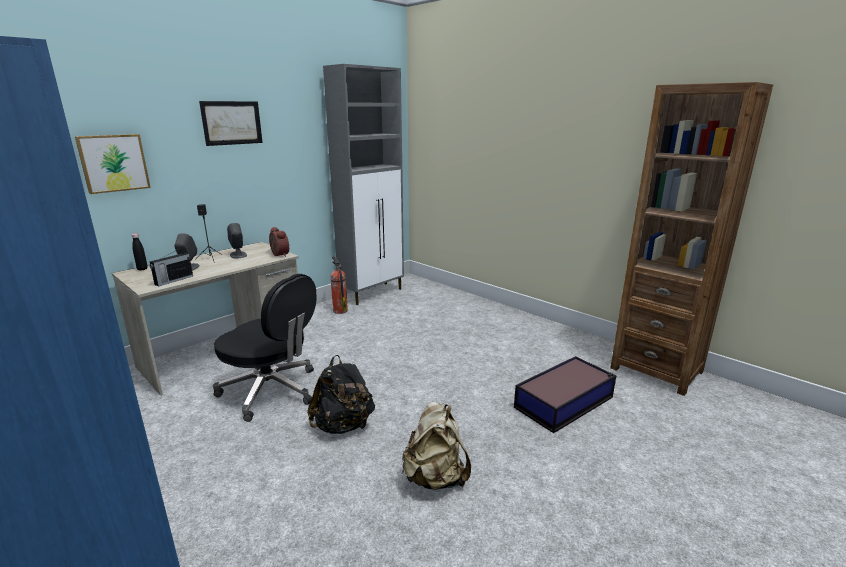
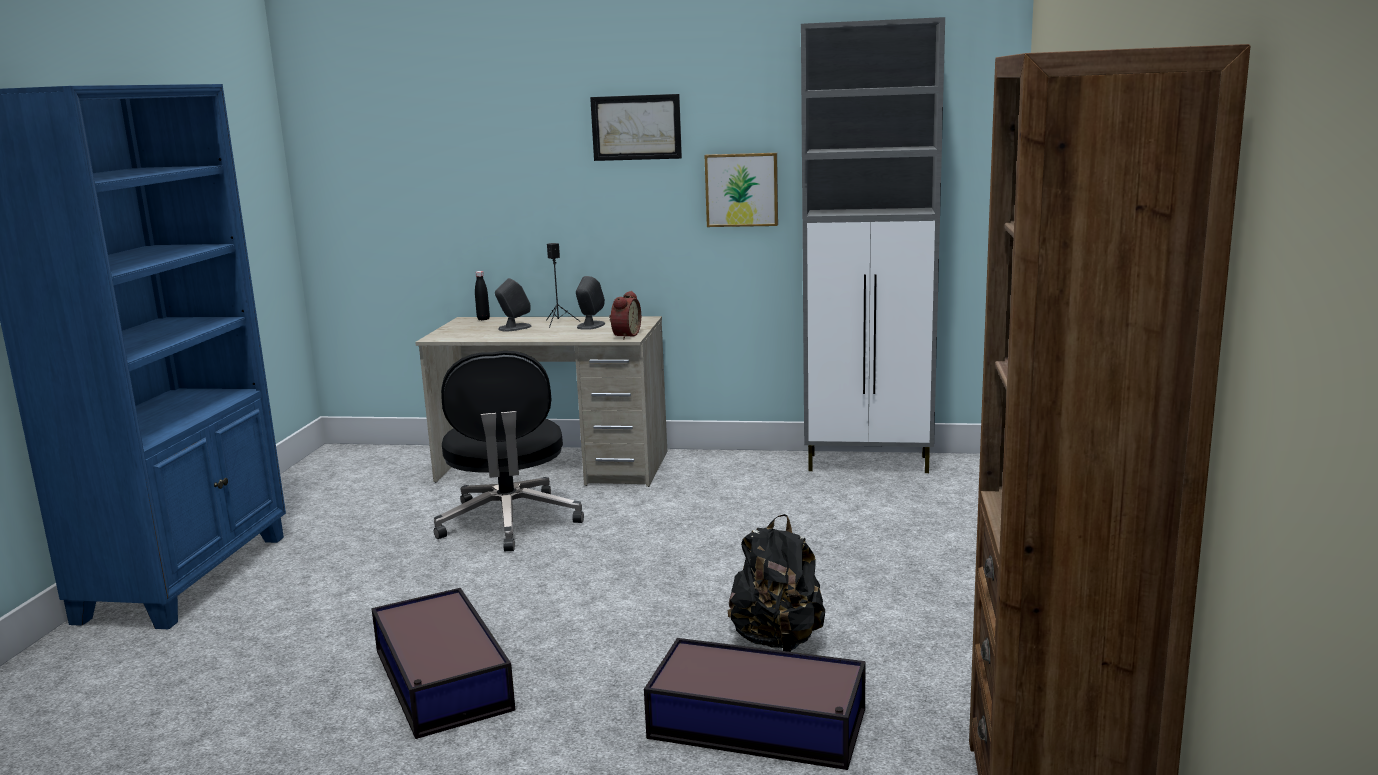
camera: 55 degrees right, 5 degrees down
(113, 163) = (478, 179): picture -> picture (742, 189)
(173, 280) = (469, 336): radio -> none
(340, 310) = (770, 469): fire extinguisher -> none
(343, 425) = (486, 588): black backpack -> black backpack (777, 640)
(435, 477) = (442, 680): beige backpack -> storage box

